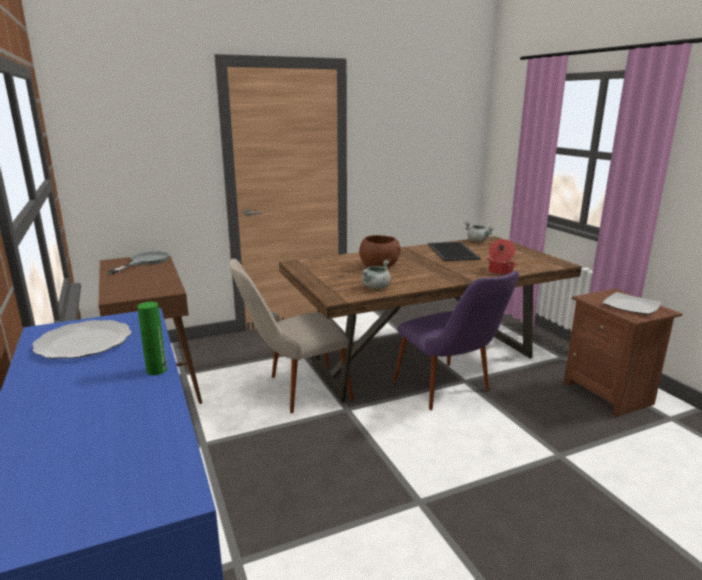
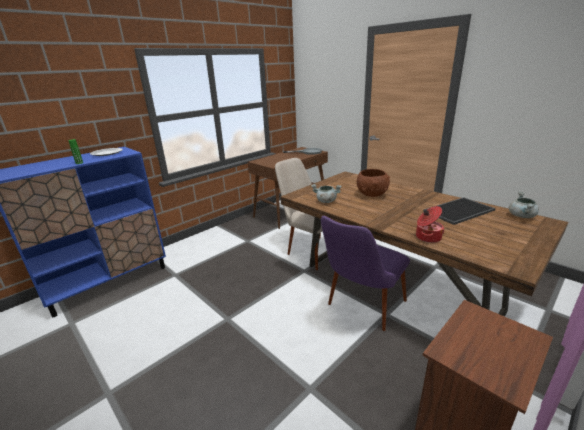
camera: 70 degrees right, 5 degrees up
(630, 306) = (488, 350): plate -> none

